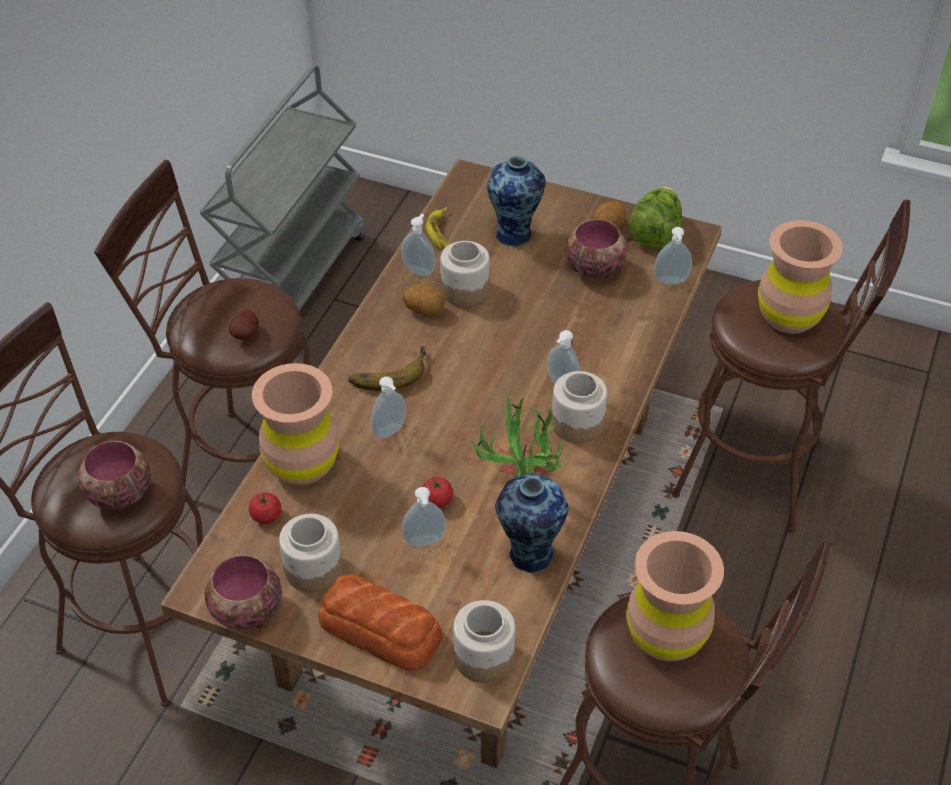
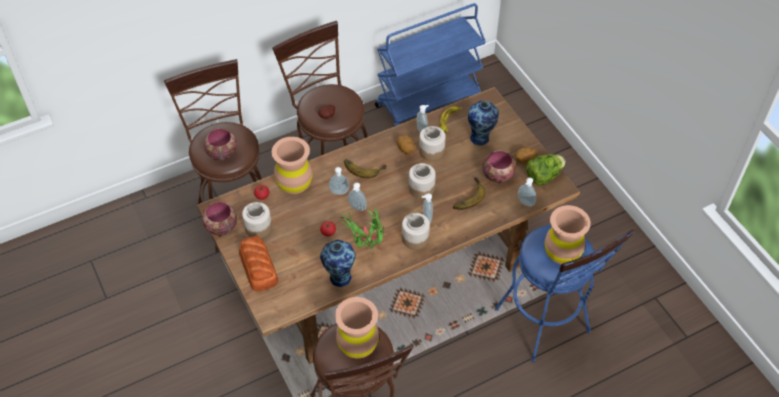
camera: 40 degrees right, 5 degrees up
(293, 279) = (428, 101): grey cart -> blue cart
(424, 542) = (307, 245): soap dispenser -> soap dispenser (357, 208)
(483, 657) = (283, 303): jar -> jar (421, 188)
(583, 321) = (466, 196): none -> banana
(761, 473) = (547, 326): brown stool -> blue stool

